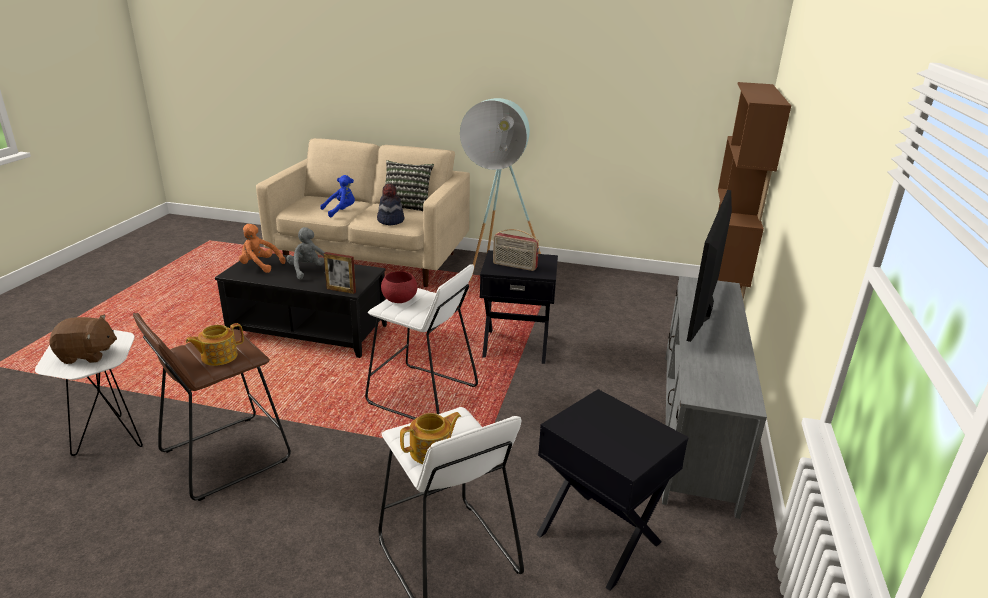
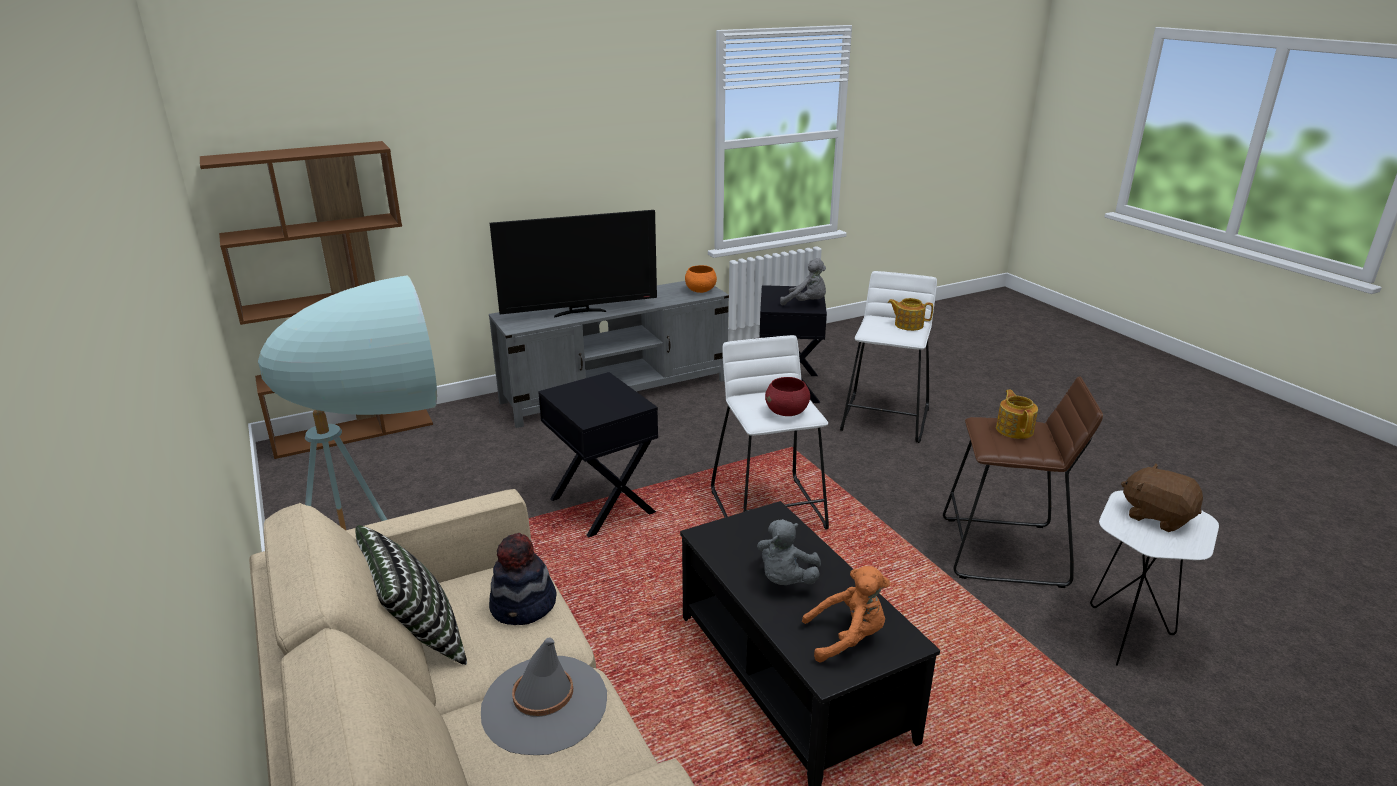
camera: 130 degrees left, 0 degrees up
(218, 357) = (1014, 429): teapot -> teapot turned 105 degrees counterclockwise
(259, 266) = (848, 638): orange plush toy -> orange plush toy turned 75 degrees counterclockwise
(341, 211) = (544, 705): blue plush toy -> grey hat
(341, 290) = (785, 519): picture frame -> none
(514, 266) = (608, 398): radio -> none
(586, 429) = (806, 303): none -> grey plush toy
(711, 391) = (700, 291): none -> orange bowl

